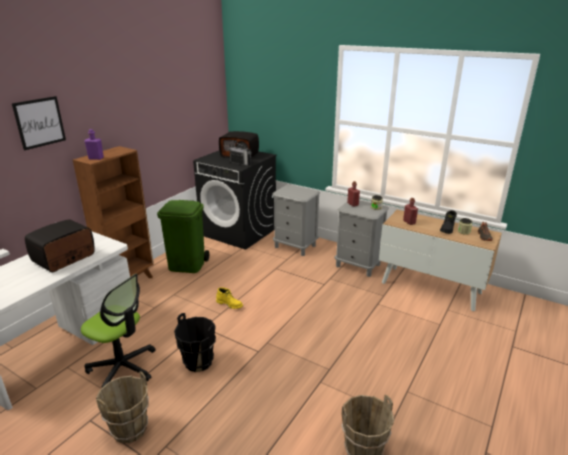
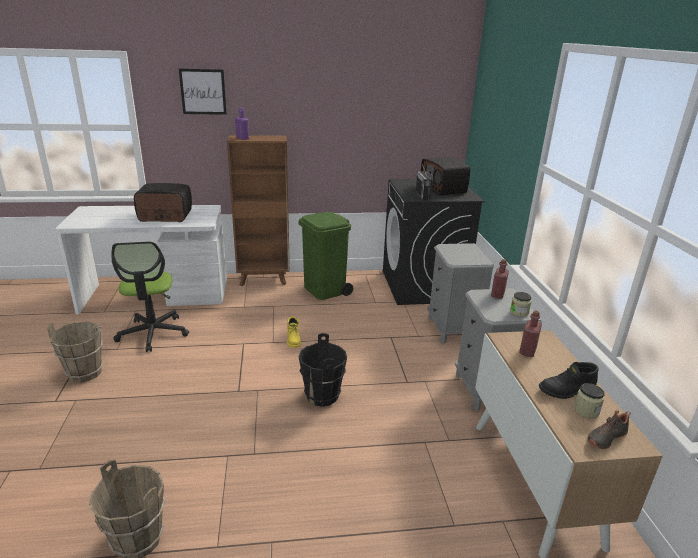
camera: 50 degrees right, 0 degrees up
(198, 362) = (191, 365): black bucket -> black bucket (322, 396)

